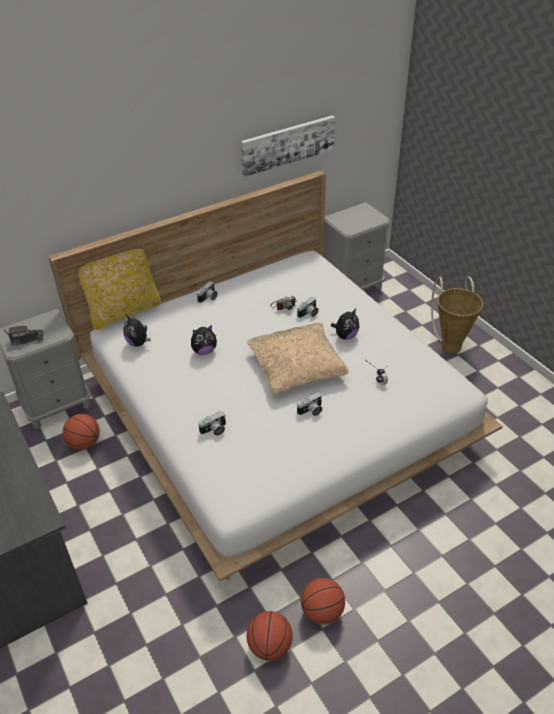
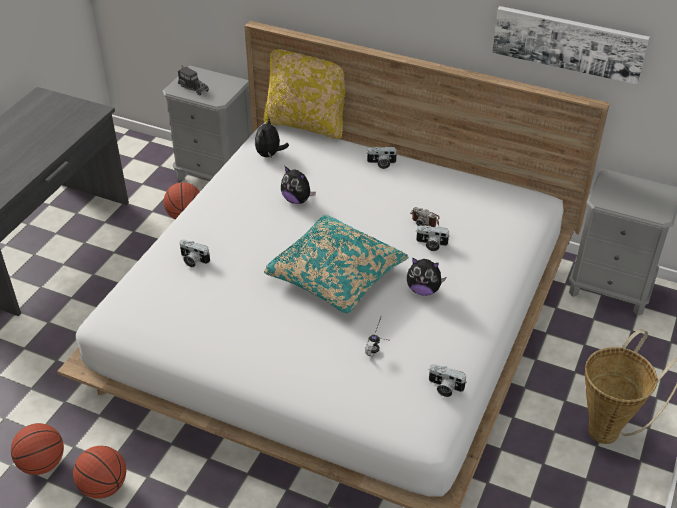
camera: 55 degrees right, 0 degrees up
(298, 366) = (336, 275): beige pillow -> turquoise pillow
(311, 411) = (276, 315): camera -> camera (444, 387)

